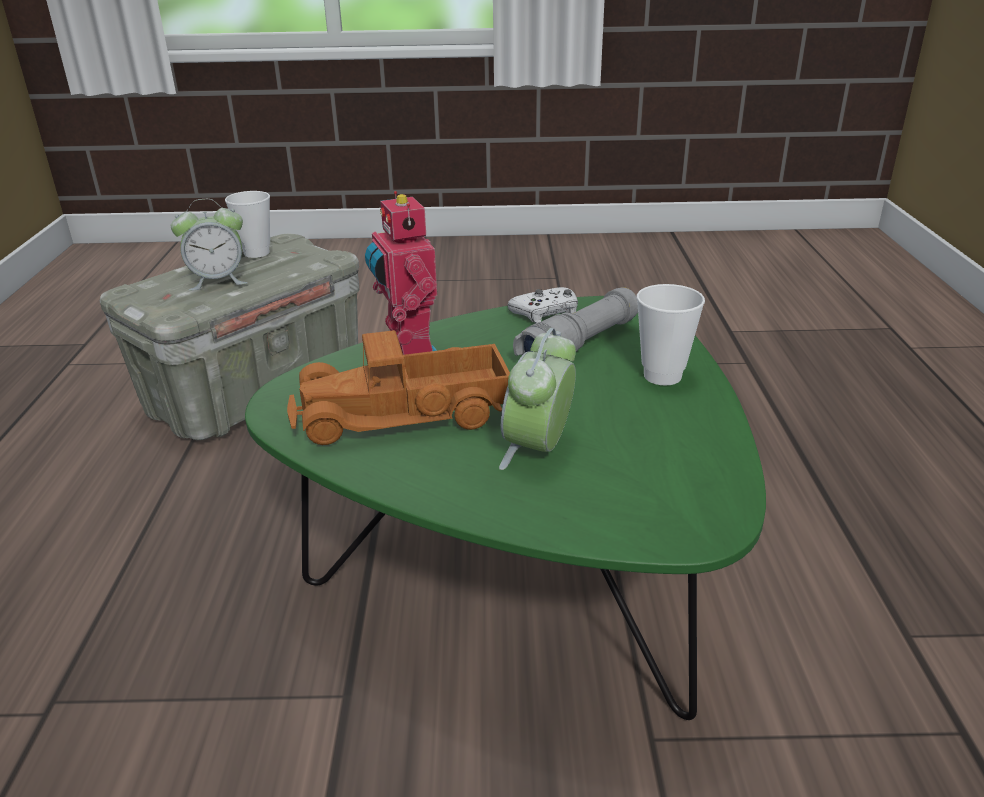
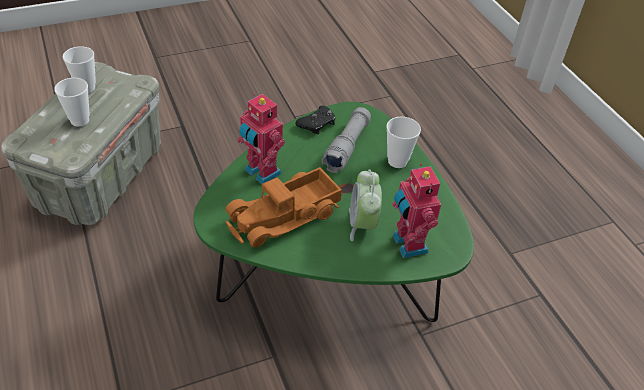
camera: 25 degrees left, 15 degrees up
(218, 281) = (80, 120): alarm clock -> cup
(546, 313) = (317, 124): white game controller -> black game controller
(610, 496) = (407, 244): none -> toy robot

